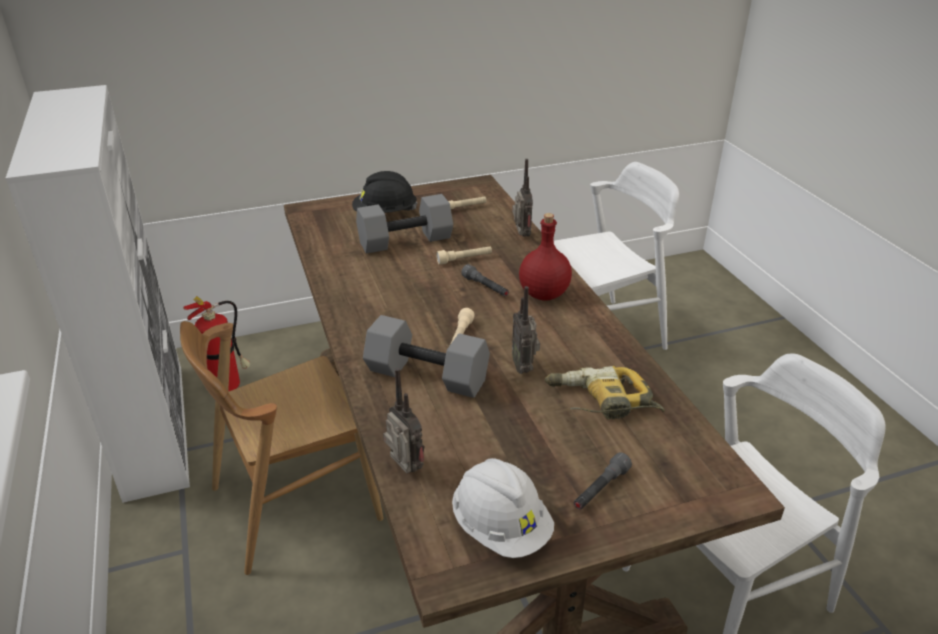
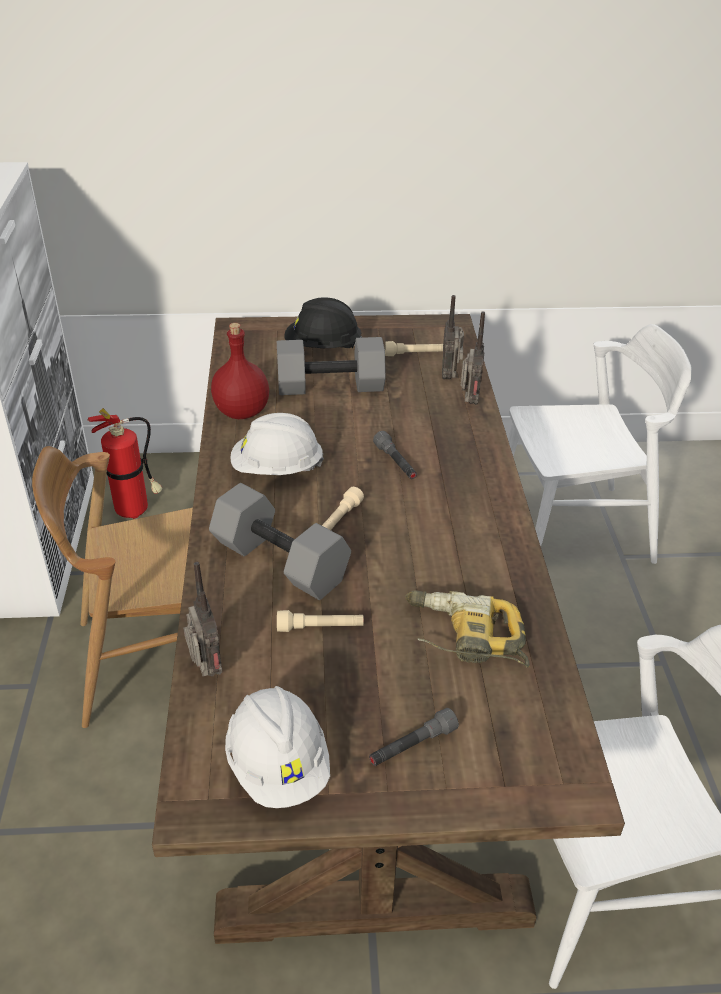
camera: 15 degrees right, 5 degrees up
(390, 308) = (277, 469): none -> white hard hat
(464, 259) = (387, 422): beige flashlight -> beige flashlight (320, 628)
(524, 367) = (394, 573): radio -> radio (450, 375)
(543, 294) = (459, 484): red bottle -> red bottle (240, 412)

